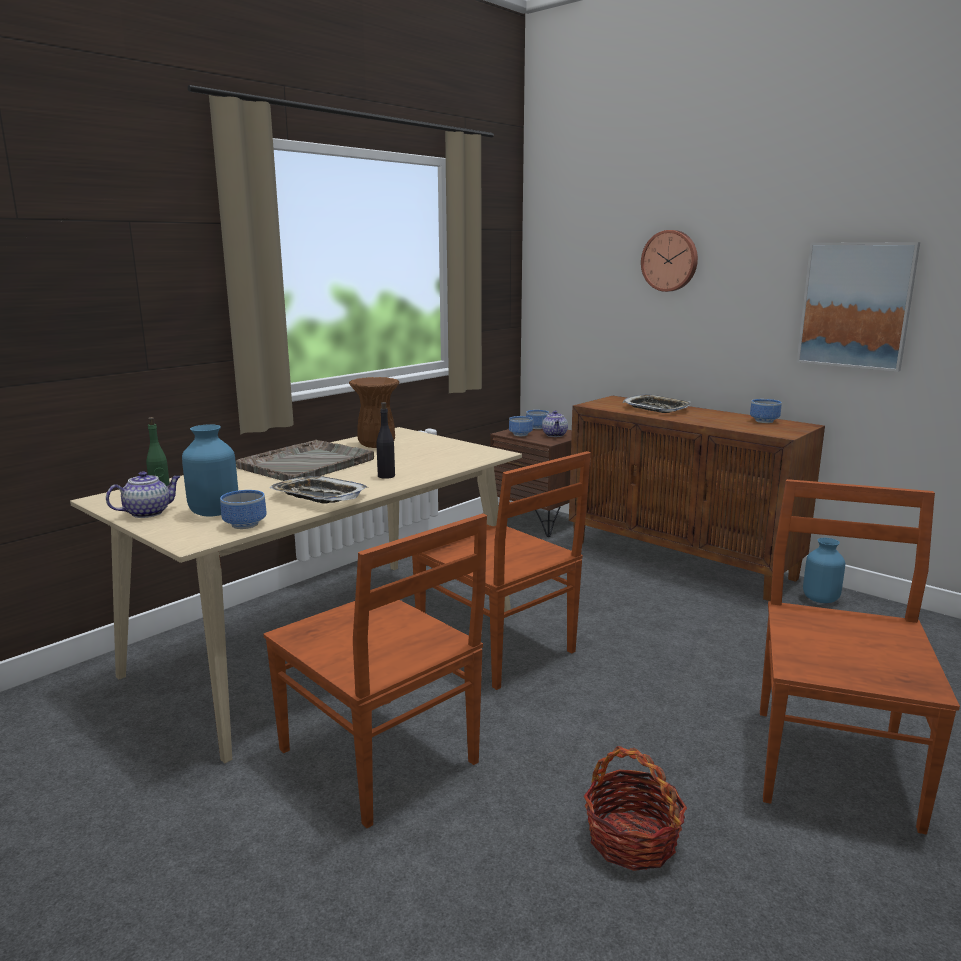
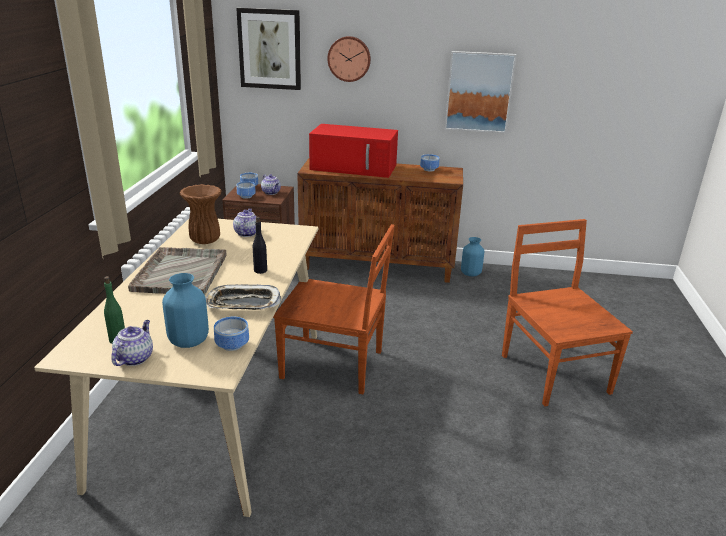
camera: 35 degrees left, 10 degrees up
(380, 759) = (344, 467): brown chair -> none
(429, 446) = (246, 233): none -> teapot
(578, 252) = (270, 49): none -> picture
(631, 840) = (511, 453): basket -> none
(656, 408) = (355, 167): tray -> red microwave

